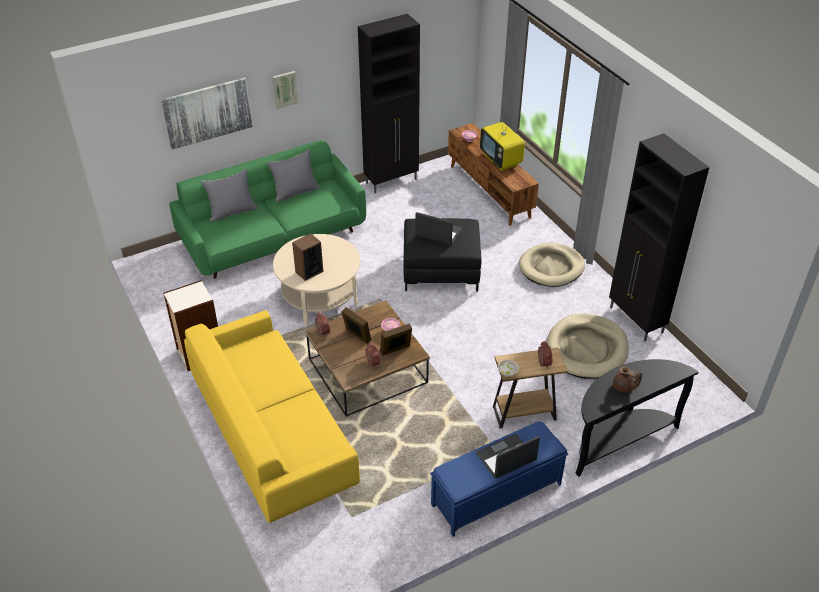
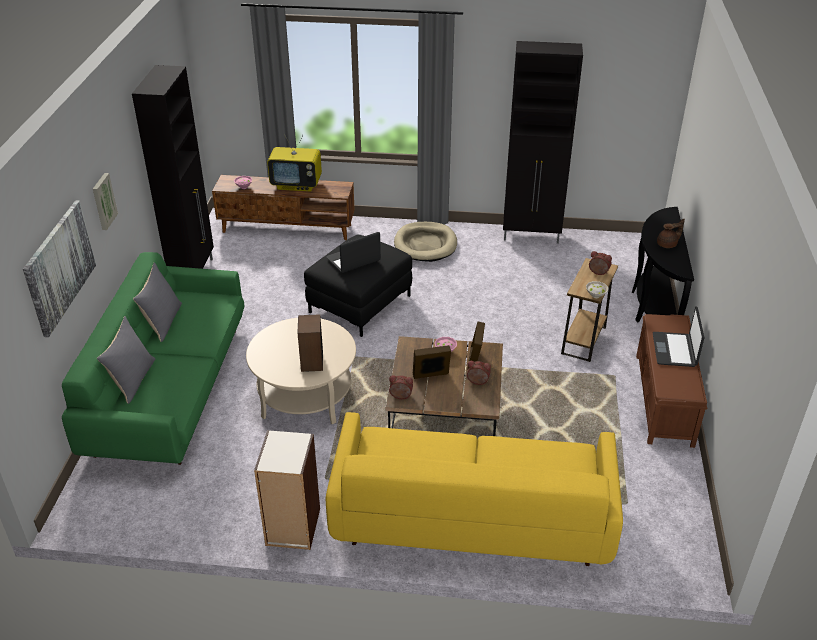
camera: 55 degrees left, 5 degrees down
(495, 494) = (664, 400): blue bench -> brown bench
(586, 349) = (540, 274): beige dog bed -> none

